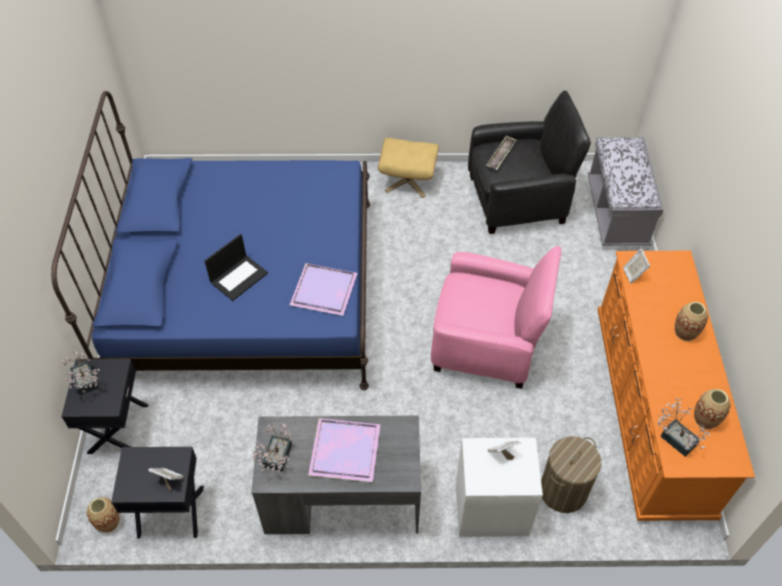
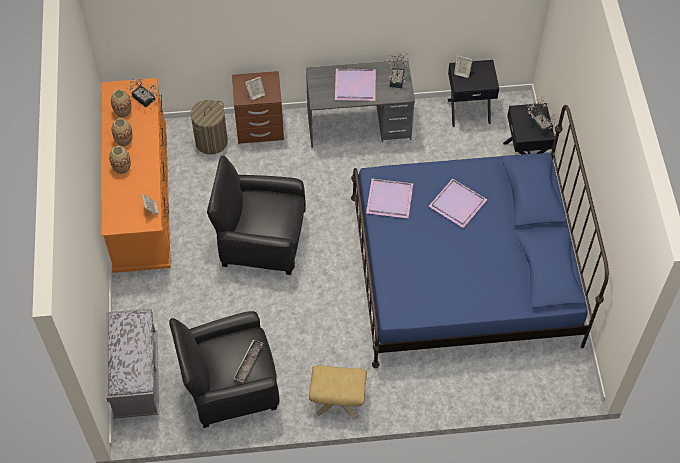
camera: 175 degrees right, 5 degrees up
(108, 522) = (506, 102): vase -> vase (124, 140)
(239, 277) = (458, 205): laptop -> purple tray
(487, 343) = (261, 239): pink armchair -> black armchair
(491, 508) = (260, 128): white nightstand -> brown nightstand

